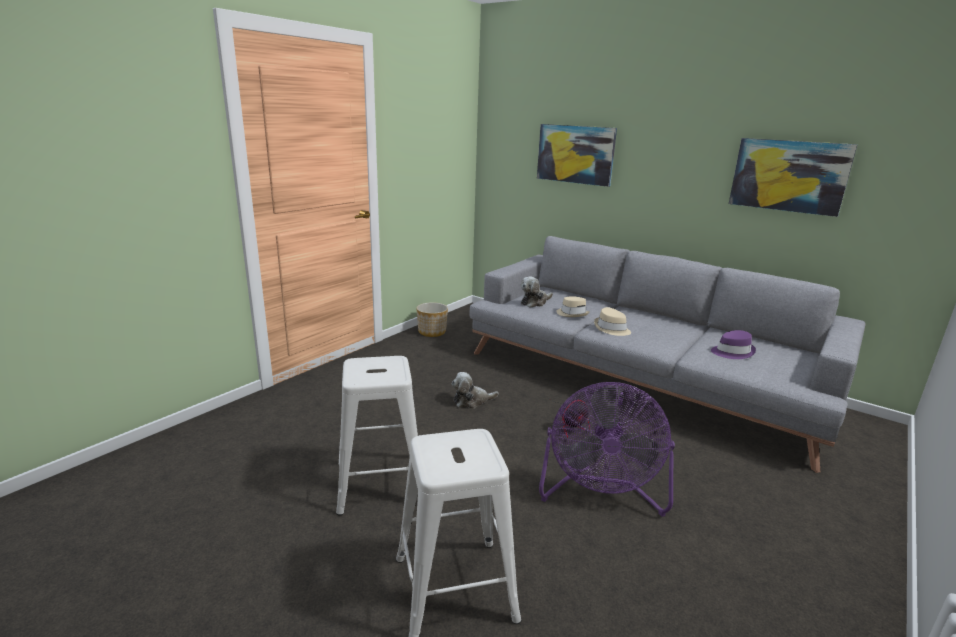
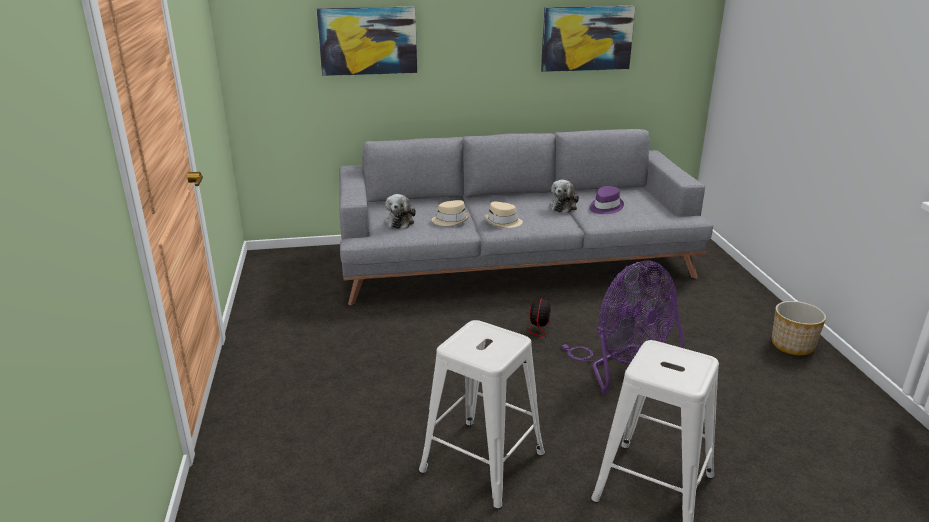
camera: 45 degrees left, 5 degrees up
(432, 332) = (265, 302): planter -> planter (792, 345)
(471, 401) = (427, 350): plush toy -> plush toy (564, 206)

